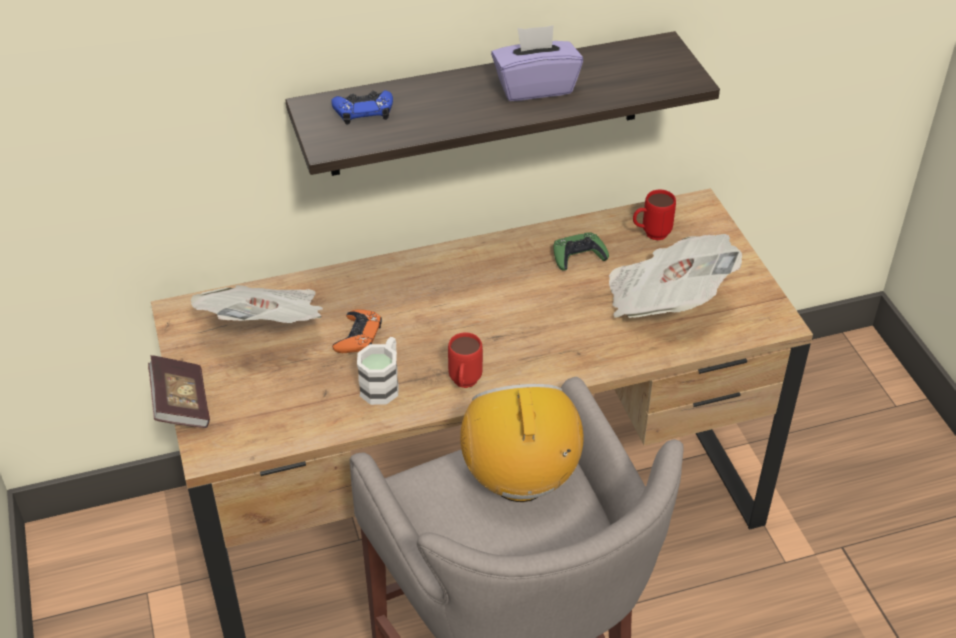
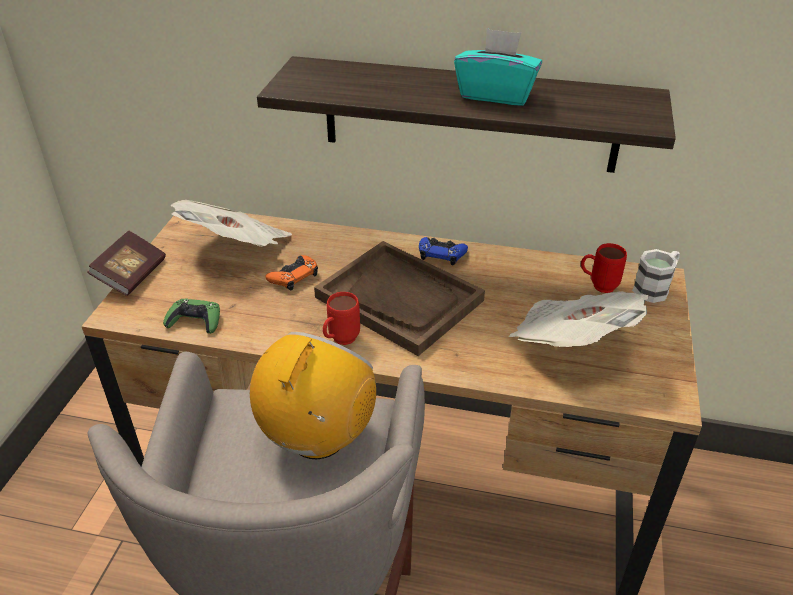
camera: 30 degrees right, 5 degrees down
(364, 111) = (338, 76): blue game controller -> blue game controller (441, 254)
(383, 383) = (279, 316): white mug -> white mug (655, 288)
(483, 319) = (399, 299): none -> brown tray
(535, 87) = (496, 94): purple tissue box -> turquoise tissue box
(578, 256) = (519, 280): green game controller -> green game controller (195, 321)

